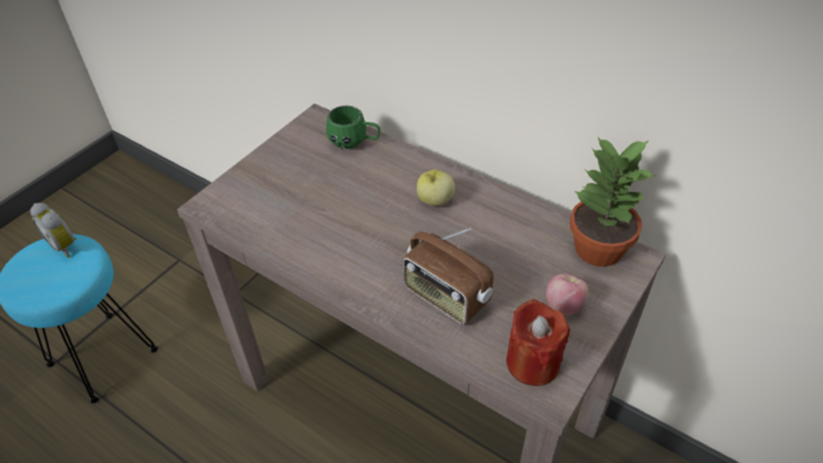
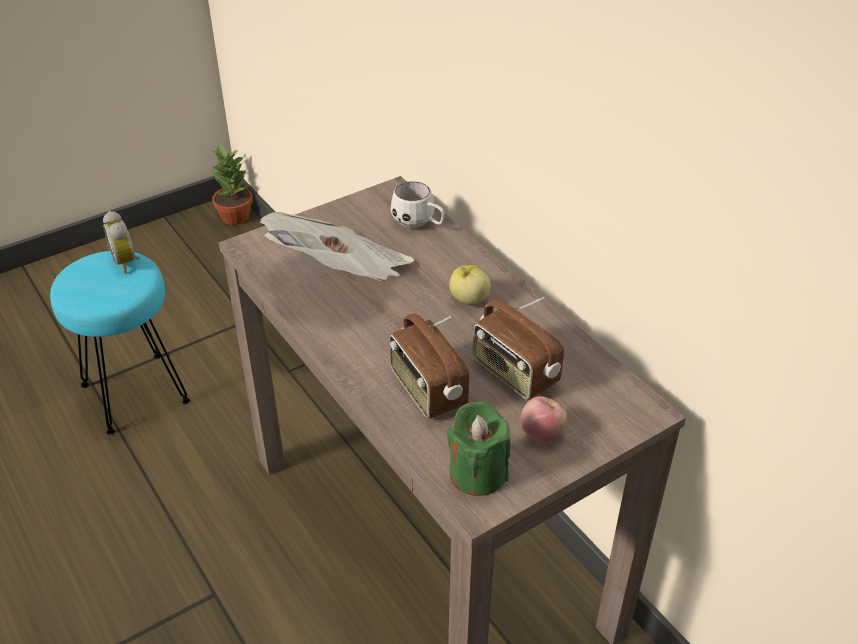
camera: 20 degrees right, 5 degrees down
(313, 211) = (343, 277): none -> newspaper
(354, 143) = (419, 224): green mug -> white mug
(510, 258) = (514, 373): none -> radio
(532, 363) = (477, 473): red candle -> green candle
(597, 248) = (612, 391): potted plant -> potted plant (234, 216)

